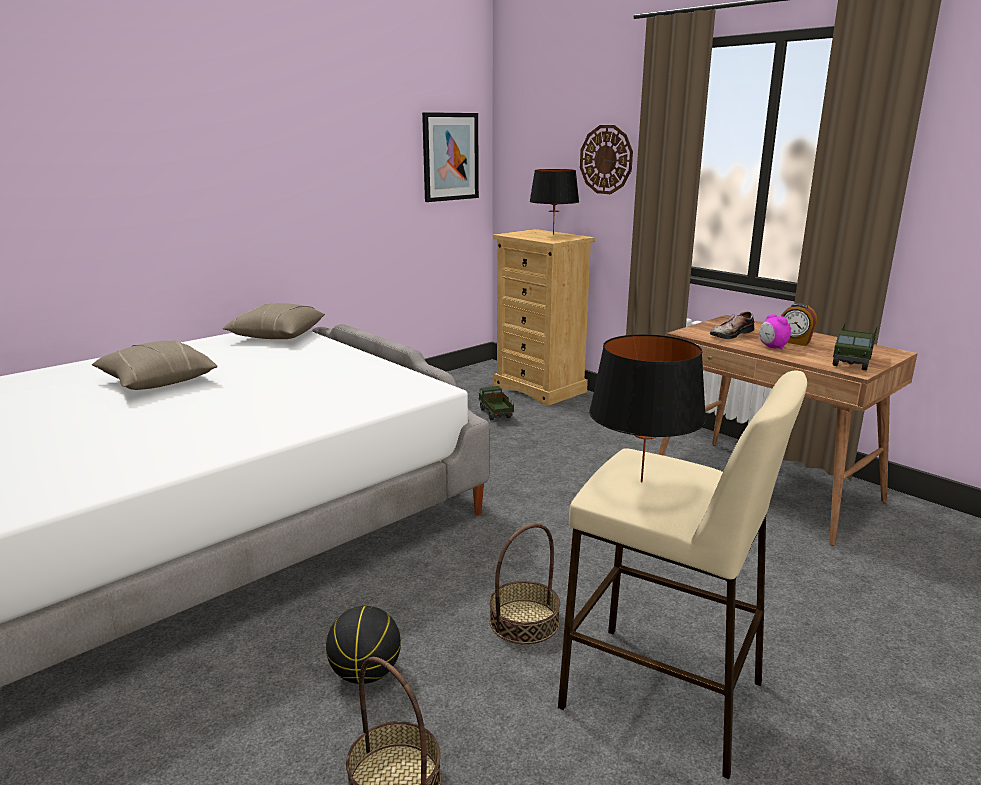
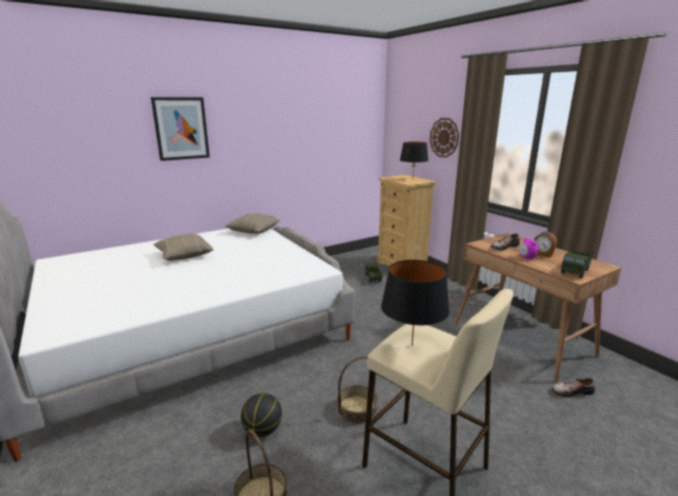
camera: 10 degrees right, 0 degrees up
(450, 157) = (358, 133): picture -> picture (181, 128)
(858, 556) = (571, 391): none -> shoe

